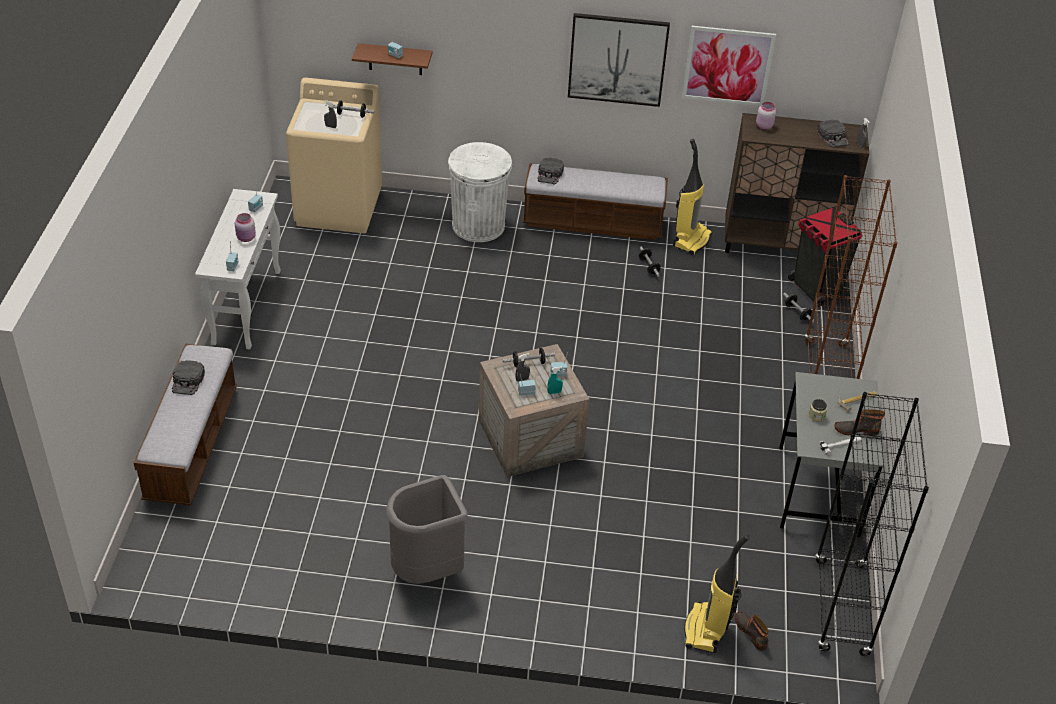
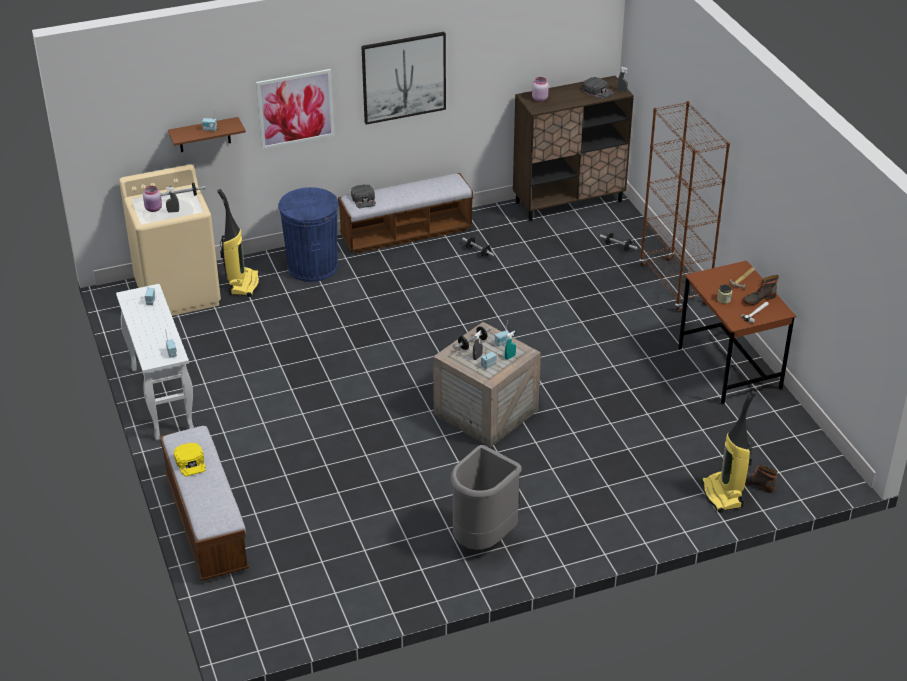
camera: 25 degrees left, 5 degrees down
(188, 381) = (190, 462): black cap -> yellow cap
(246, 238) = (163, 327): pink jar -> pink jar (154, 209)
(478, 225) = (313, 267): white trash can -> blue trash can
(691, 240) = (495, 220): vacuum cleaner -> vacuum cleaner (243, 284)
(728, 66) = (496, 56): picture -> picture (295, 108)
(815, 289) = (619, 225): black trash can -> none
(818, 491) = (730, 368): grey desk -> brown desk
(841, 608) = (805, 441): black bookcase -> none

